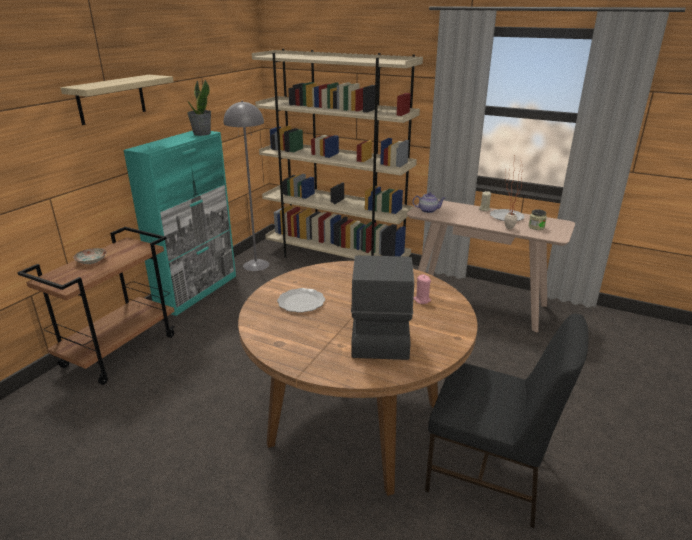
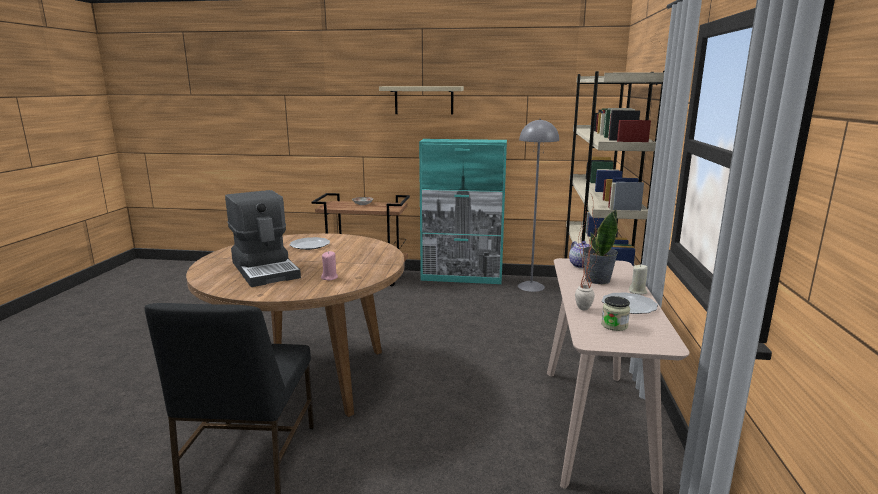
camera: 70 degrees right, 10 degrees down
(202, 133) = (492, 141): potted plant -> potted plant (597, 280)
(379, 332) = (266, 270): coffee machine -> coffee machine turned 75 degrees clockwise

